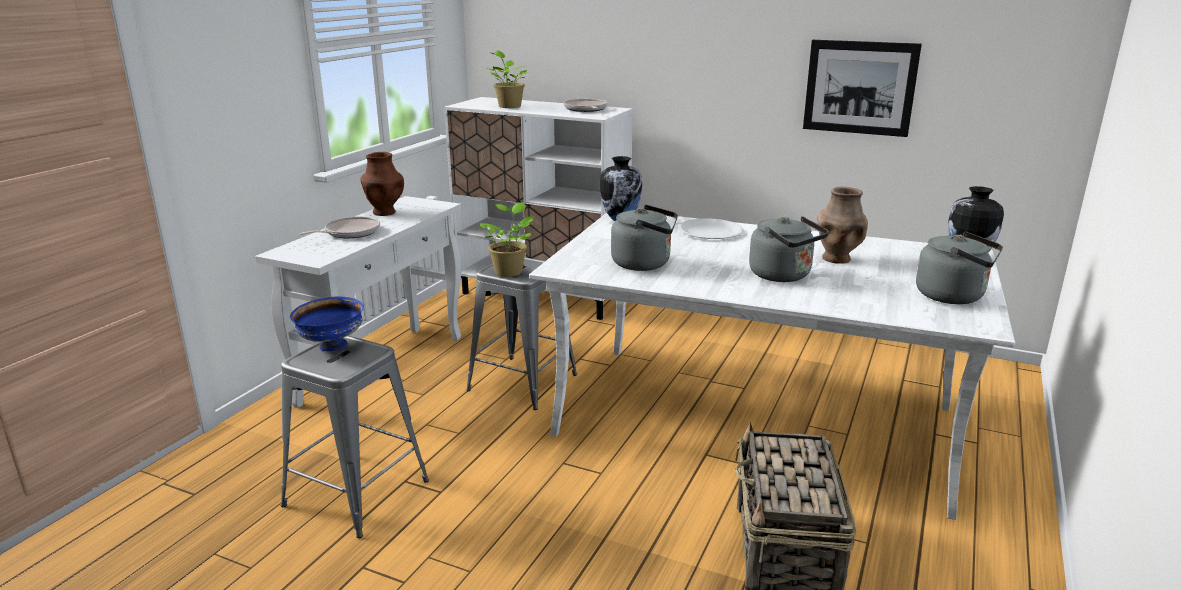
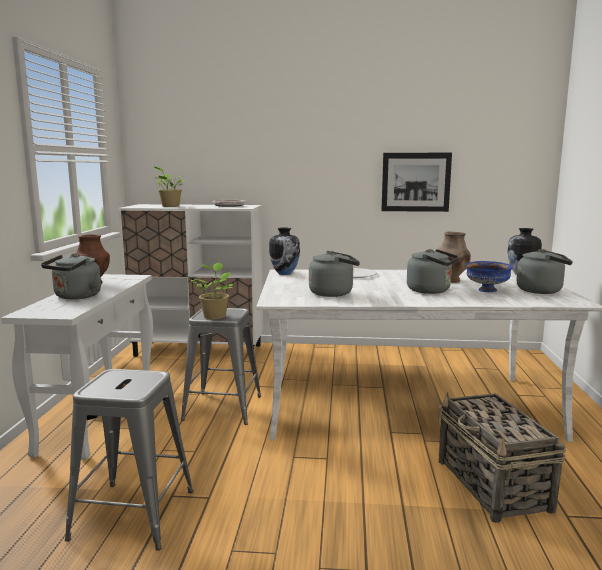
camera: 20 degrees left, 10 degrees down
(332, 346) = (112, 377): blue bowl -> blue bowl (487, 290)
(349, 233) = (76, 297): frying pan -> grey kettle

